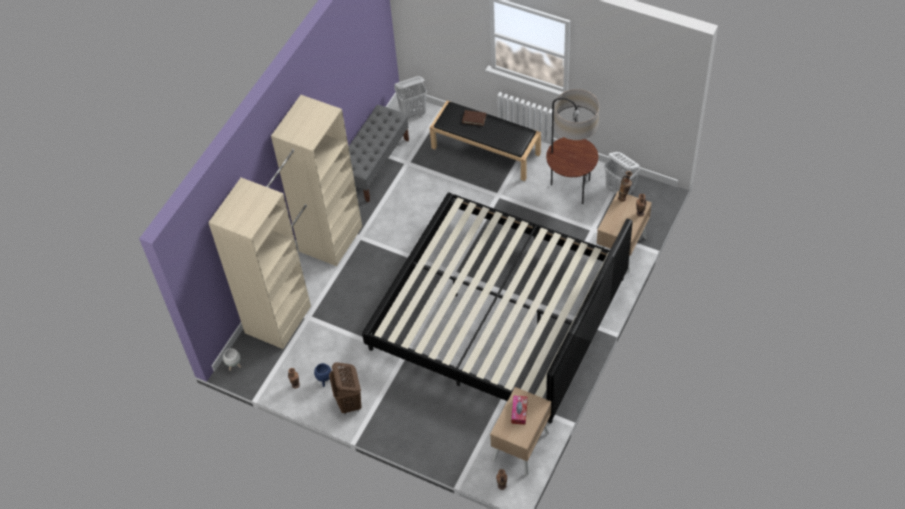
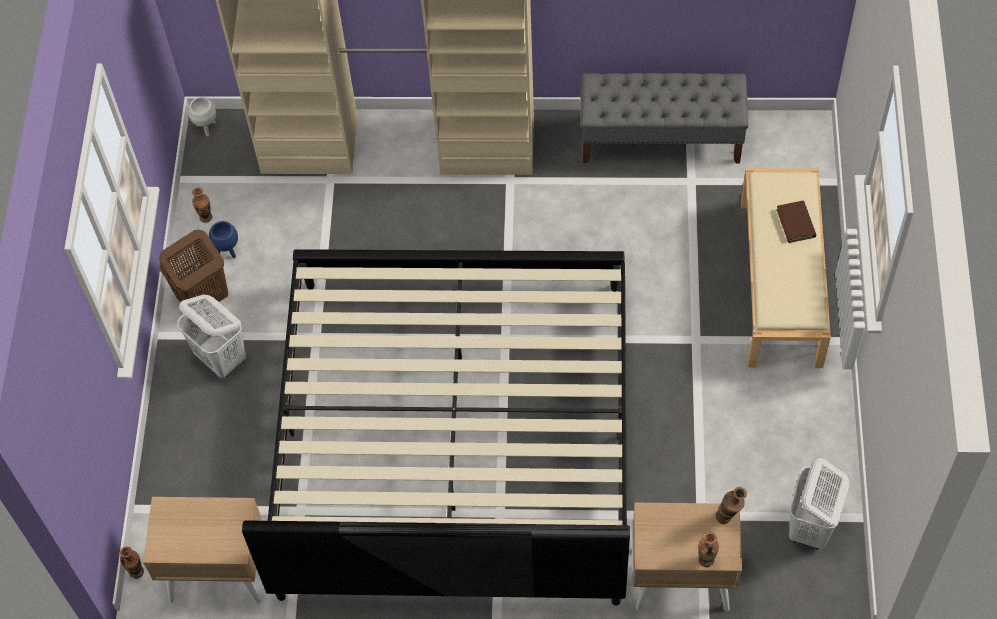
camera: 65 degrees right, 5 degrees up
(413, 112) = (800, 145): white laundry basket -> white laundry basket (222, 359)
(486, 150) = (781, 284): black bench -> beige bench
(519, 412) = (208, 523): tissue box -> none
(570, 188) = (771, 446): floor lamp -> none

